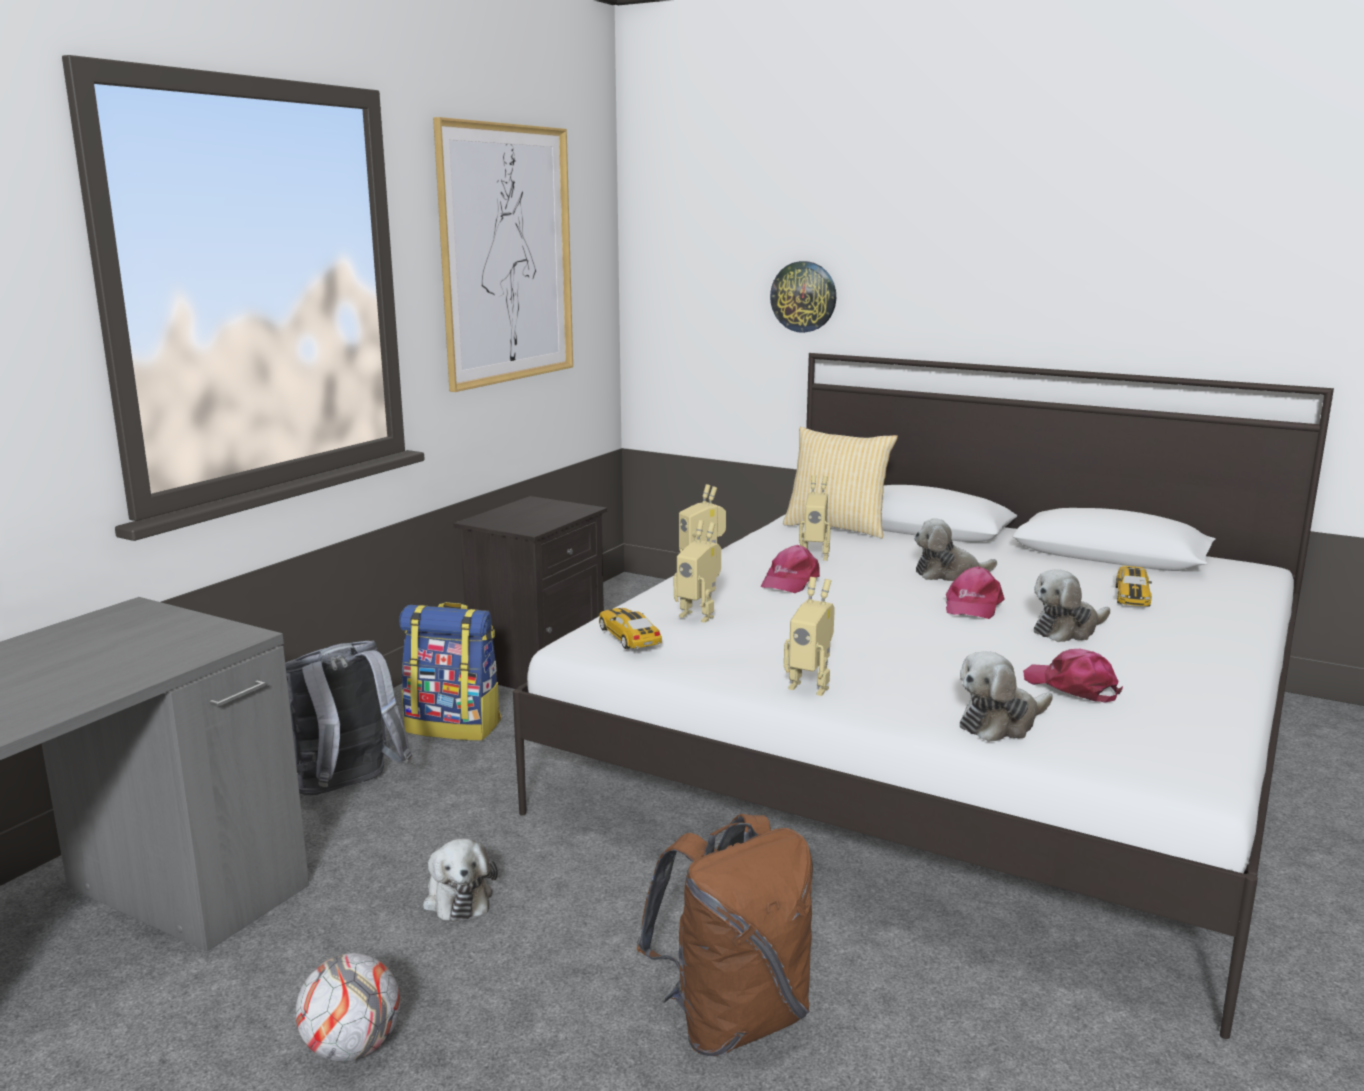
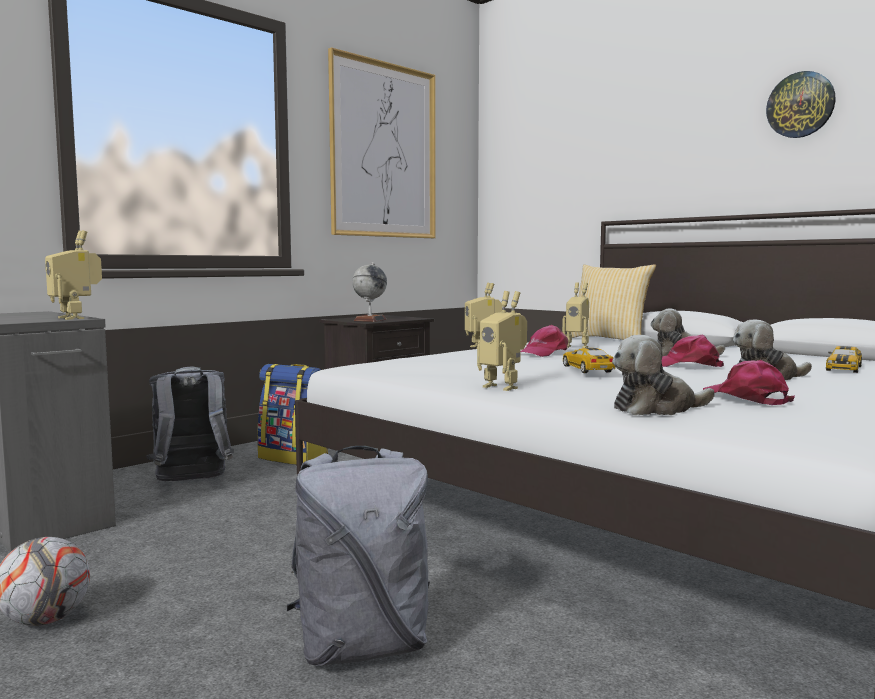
camera: 15 degrees right, 10 degrees down
(457, 897) = (210, 543): plush toy -> none
(528, 522) = (370, 320): none -> globe
(629, 637) = (385, 364): toy car -> toy car (587, 369)
(699, 615) = (451, 358): toy robot -> toy robot (77, 318)
(733, 1020) = (362, 647): brown backpack -> grey backpack
(803, 296) = (599, 182): wall clock -> wall clock (800, 105)
(972, 605) = (687, 365): pink cap -> pink cap turned 75 degrees clockwise

